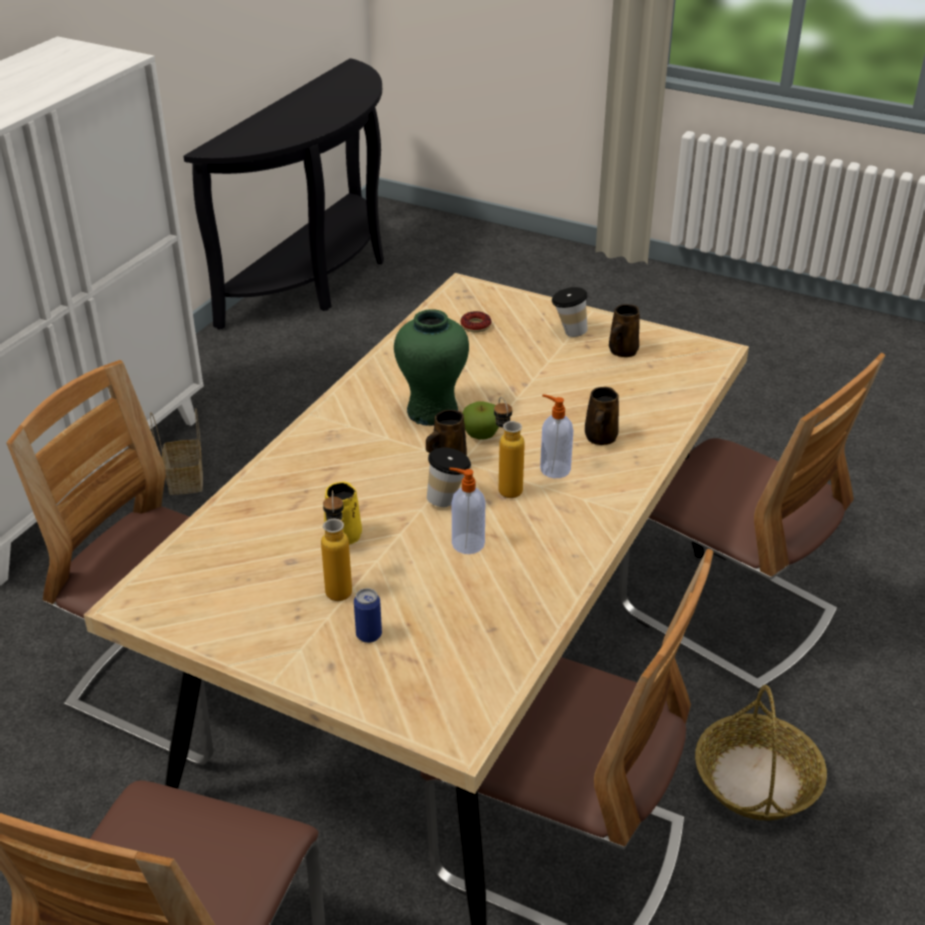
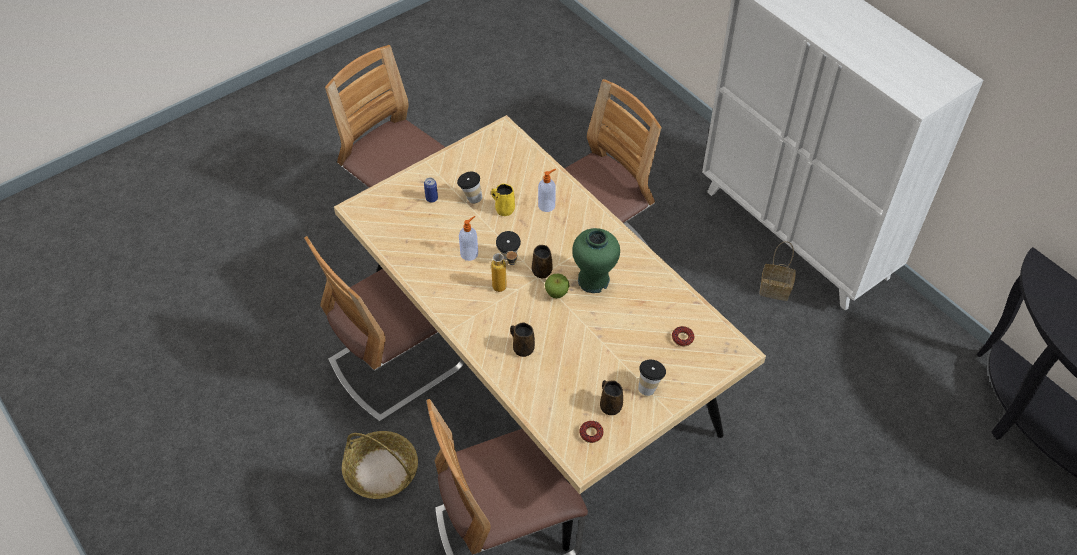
camera: 115 degrees right, 15 degrees up
(338, 585) = (470, 198): bottle -> cup
(554, 469) = (507, 314): soap dispenser -> soap dispenser (547, 205)
(673, 355) = (591, 433): none -> donut

